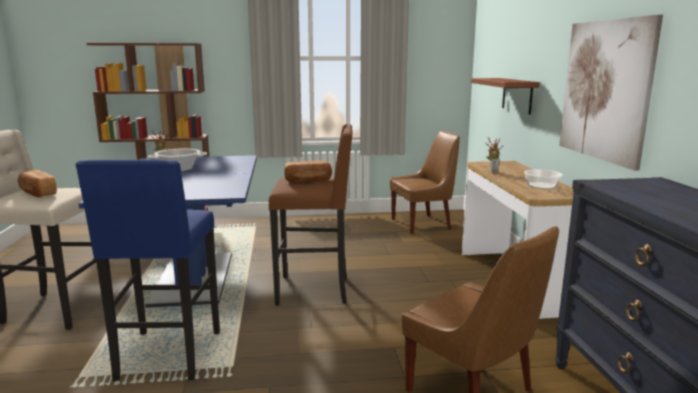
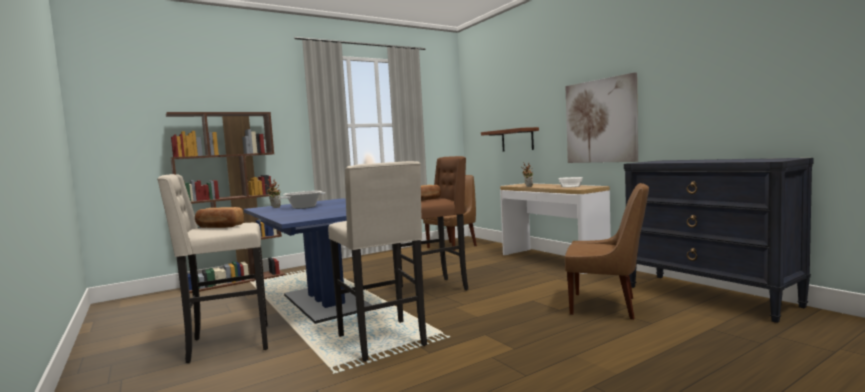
camera: 25 degrees left, 10 degrees down
(167, 356) = (384, 341): blue stool -> beige stool

